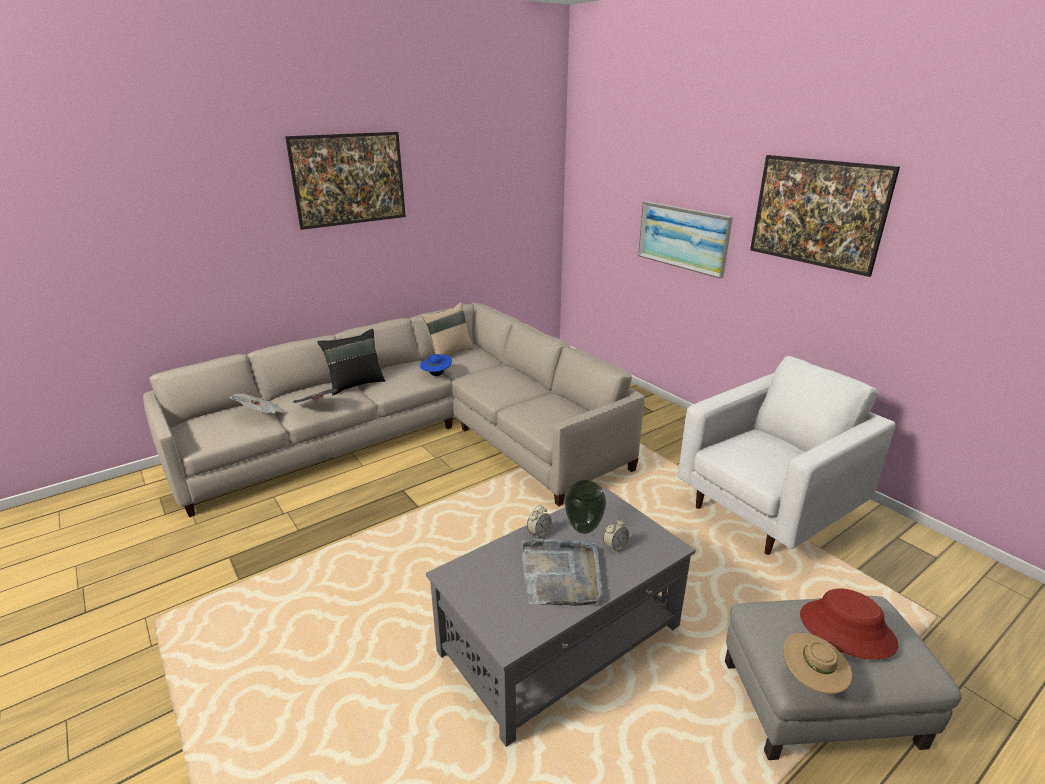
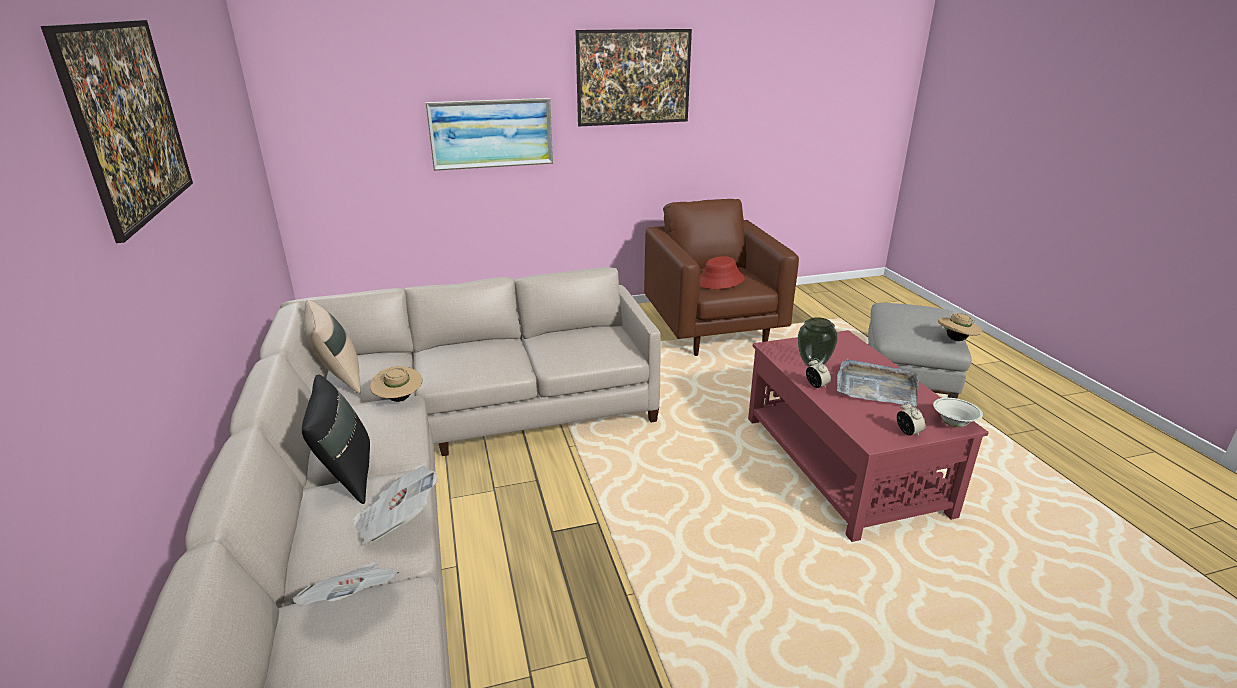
camera: 70 degrees left, 0 degrees up
(436, 375) = (399, 399): blue hat -> beige hat
(507, 636) = (953, 424): none -> white bowl
(562, 639) = (842, 463): grey coffee table -> red coffee table
(615, 547) = (841, 357): alarm clock -> alarm clock (908, 432)
(767, 510) = (713, 330): white armchair -> brown armchair
(846, 630) = (915, 317): red hat -> red hat (720, 281)

